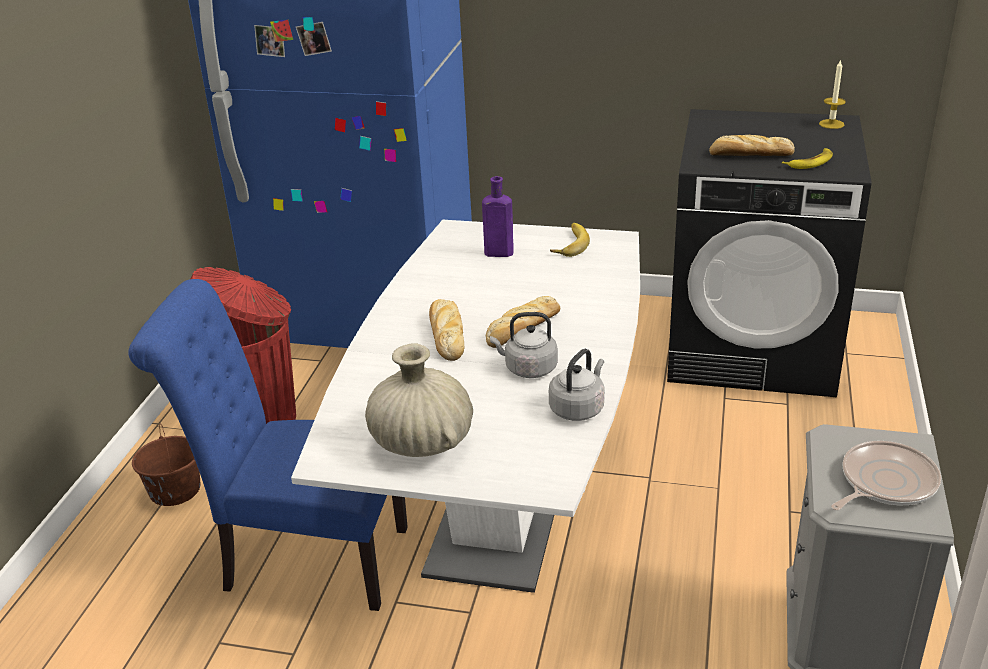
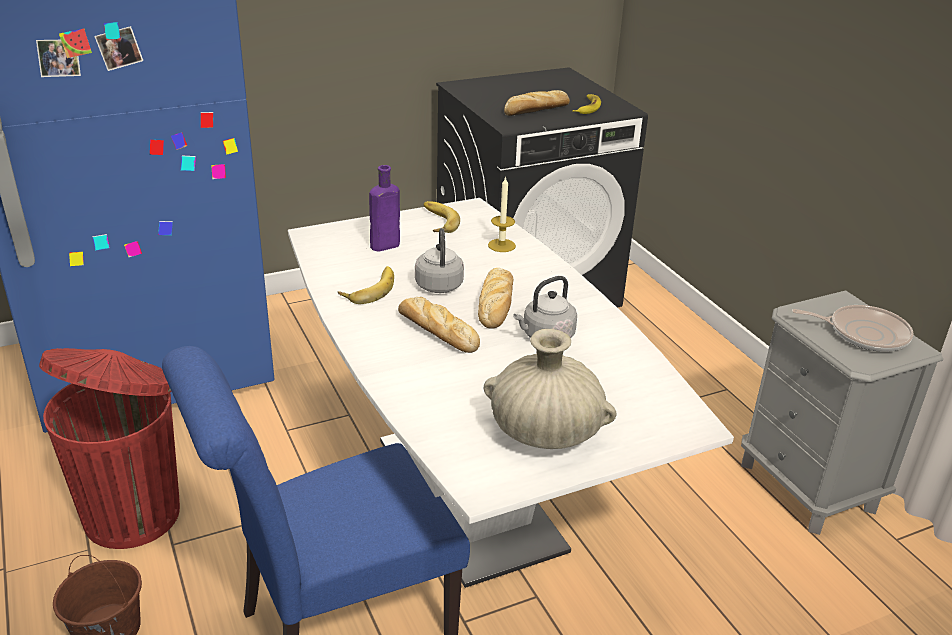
camera: 40 degrees left, 0 degrees up
(440, 284) = (368, 288): none -> banana
(578, 408) = (628, 354): grey kettle -> grey kettle (439, 284)
(831, 124) = (560, 76): candle -> candle (501, 245)
(884, 482) = (863, 333): frying pan -> frying pan turned 90 degrees clockwise

